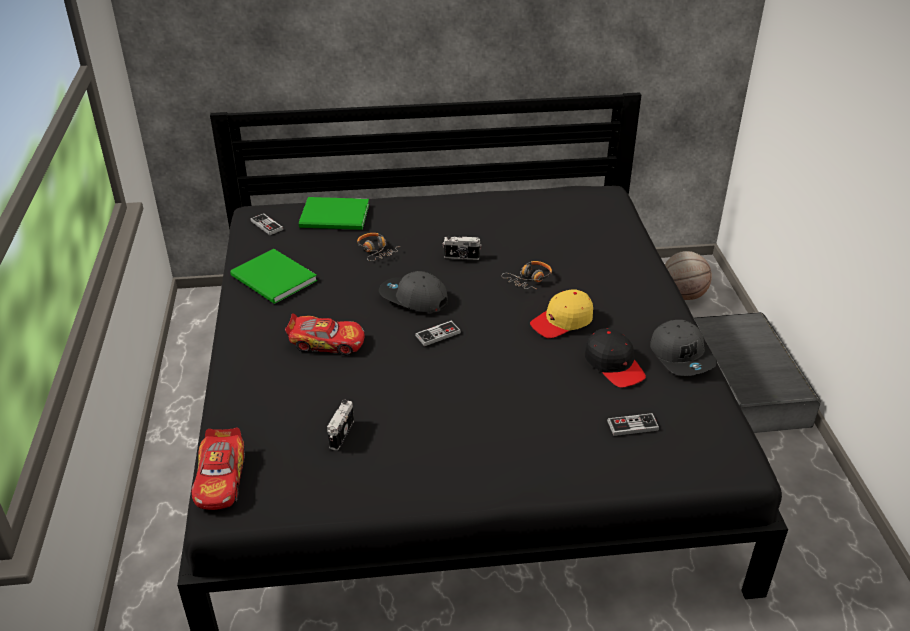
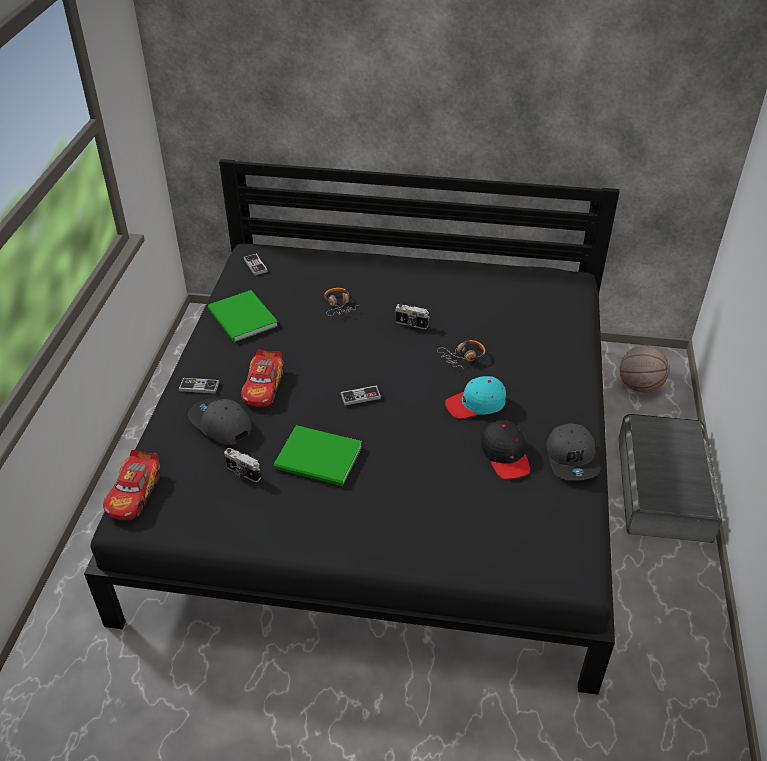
camera: 15 degrees right, 5 degrees up
(326, 342) = (264, 386): toy car -> toy car turned 75 degrees clockwise
(336, 217) = (317, 266): green book -> green book (320, 459)
(340, 434) = (243, 473): camera -> camera turned 90 degrees counterclockwise
(413, 299) = (352, 358): grey cap -> grey cap (220, 424)
(562, 321) = (476, 404): yellow cap -> turquoise cap
(632, 426) = (497, 517): game controller -> game controller (199, 386)

